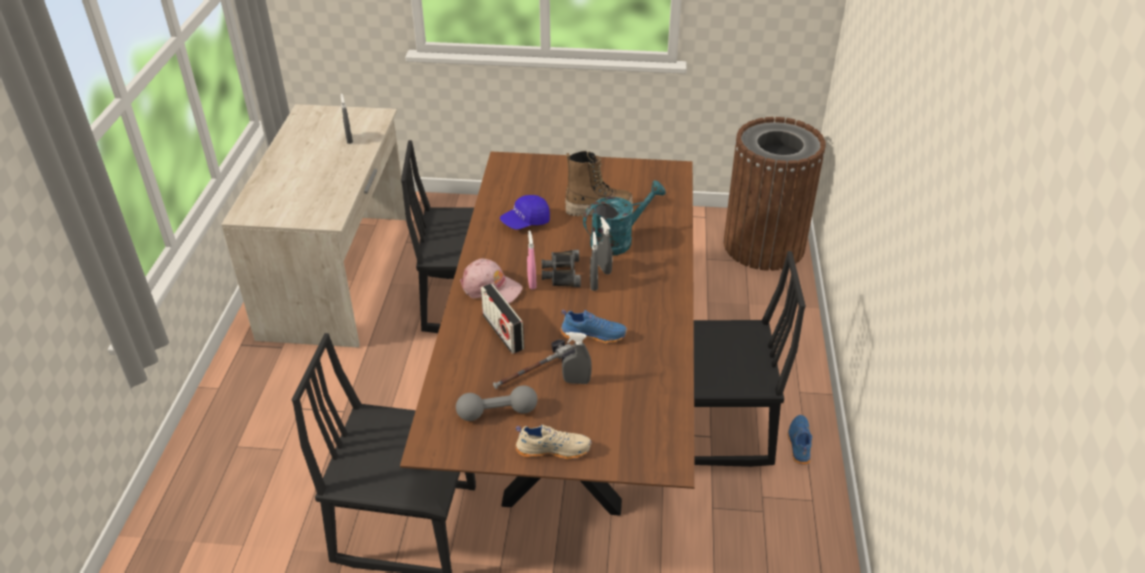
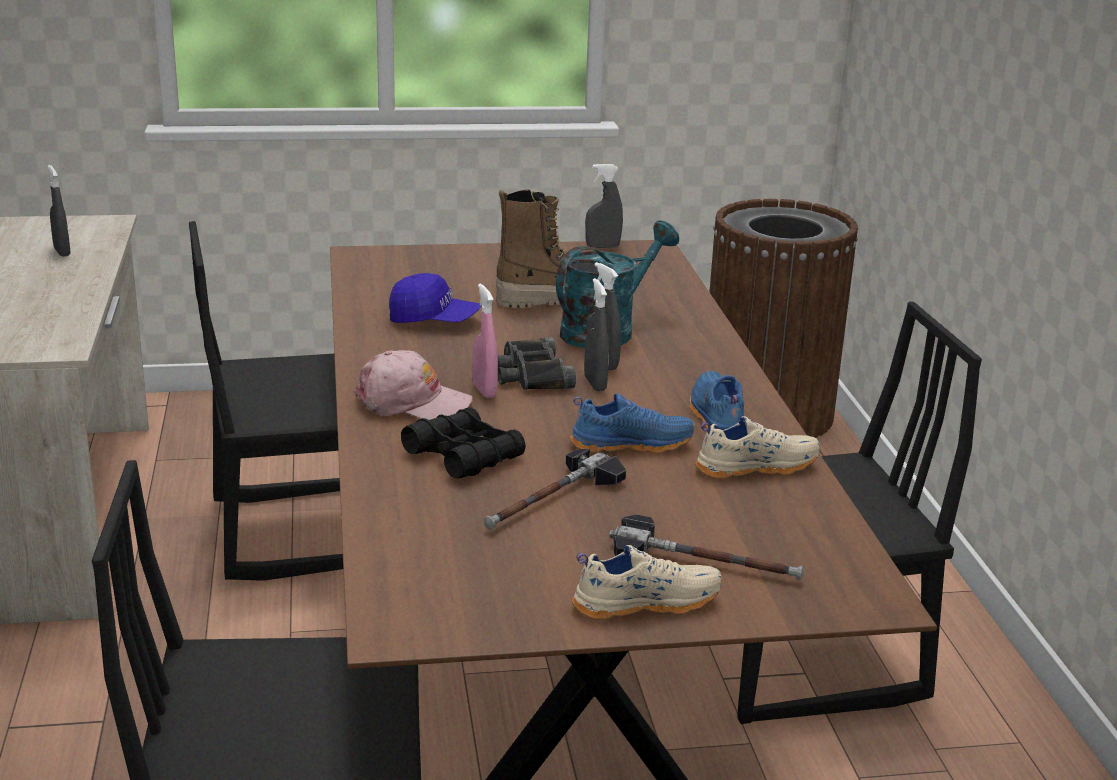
camera: 15 degrees left, 15 degrees down
(497, 412) = (509, 563): grey dumbbell -> none
(503, 332) = (463, 455): radio -> black binoculars
(525, 222) = (434, 320): blue cap -> blue cap turned 120 degrees counterclockwise
(576, 381) = (635, 506): grey spray bottle -> grey spray bottle (602, 246)
(595, 425) = (705, 561): none -> hammer
(653, 360) = (755, 466): none -> beige shoe
(798, 443) = (954, 664): blue shoe -> blue shoe (715, 418)

